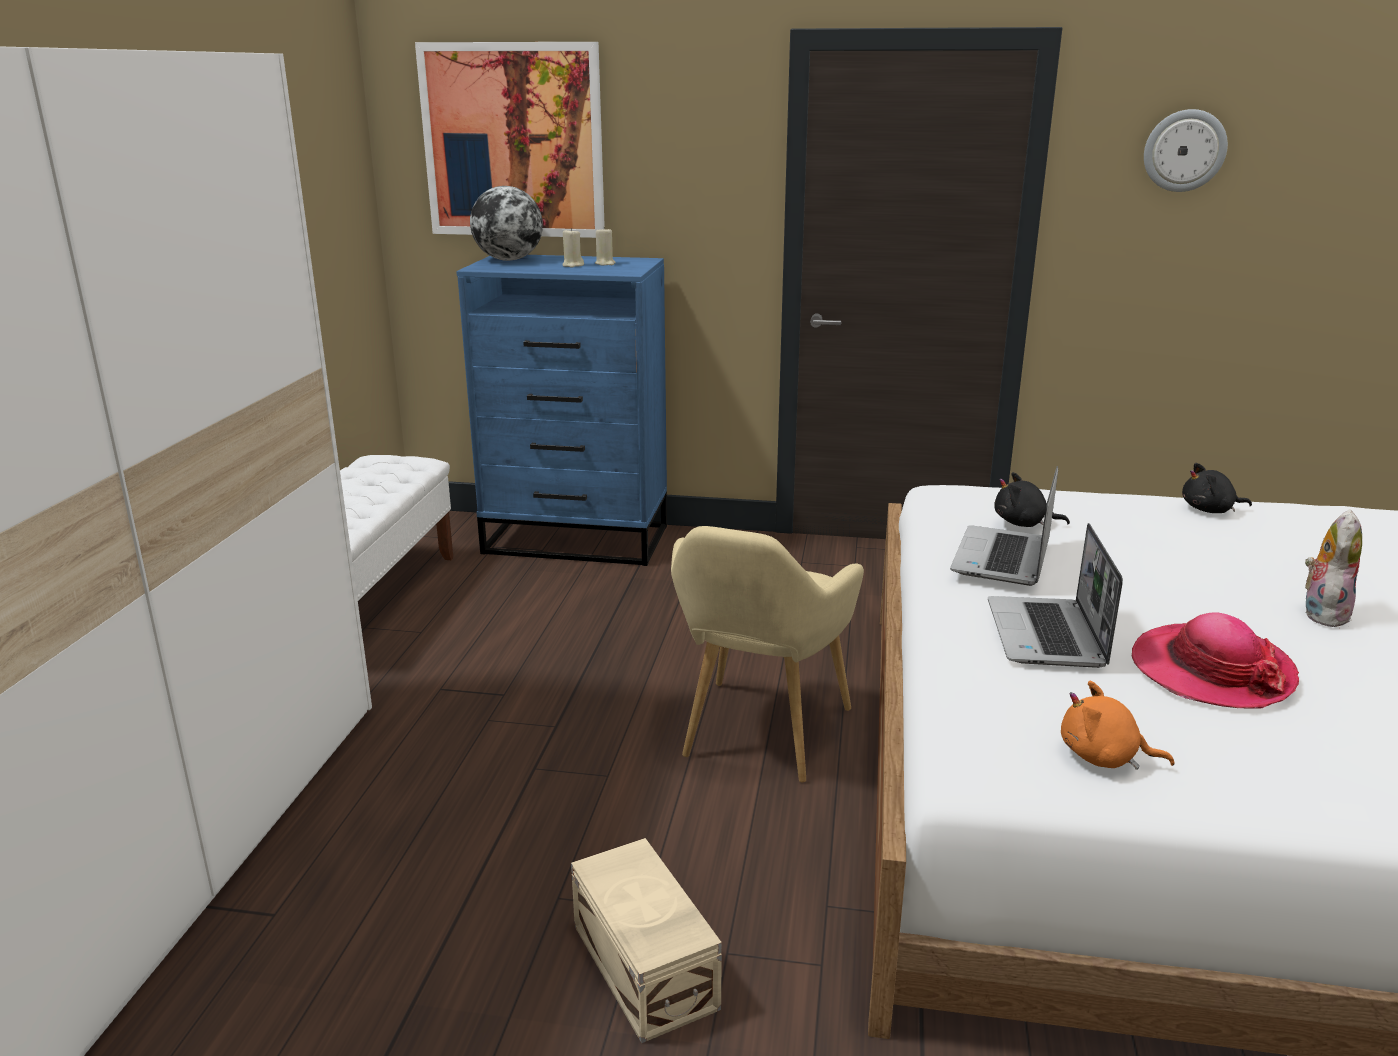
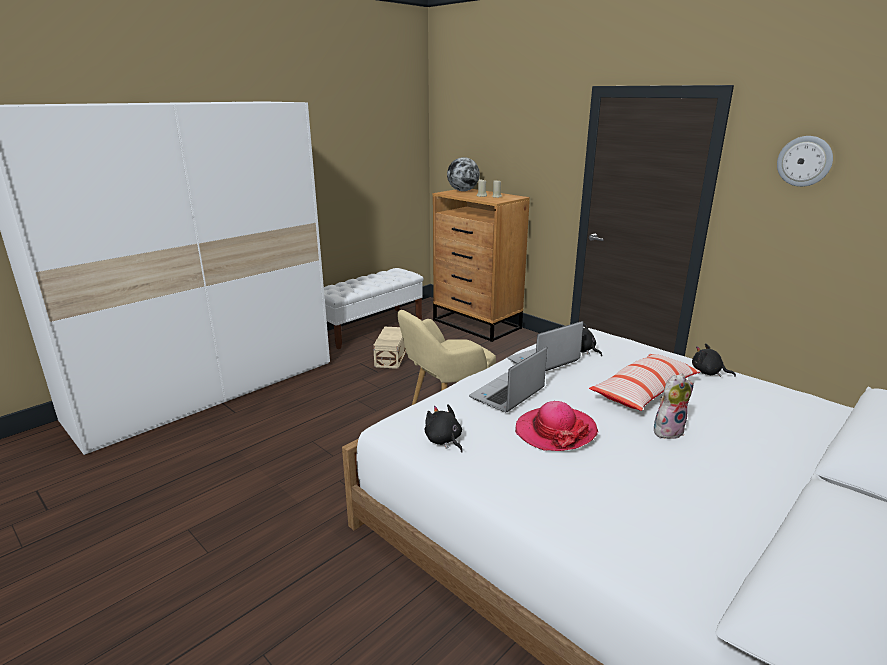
camera: 35 degrees right, 0 degrees up
(513, 141) = (477, 137): picture -> none
(578, 540) = (477, 324): blue dresser -> brown dresser
(643, 969) = (308, 472): beige storage box -> beige storage box (390, 357)
(1104, 758) = (444, 441): orange plush toy -> black plush toy
(1199, 564) = (644, 392): none -> pillow

